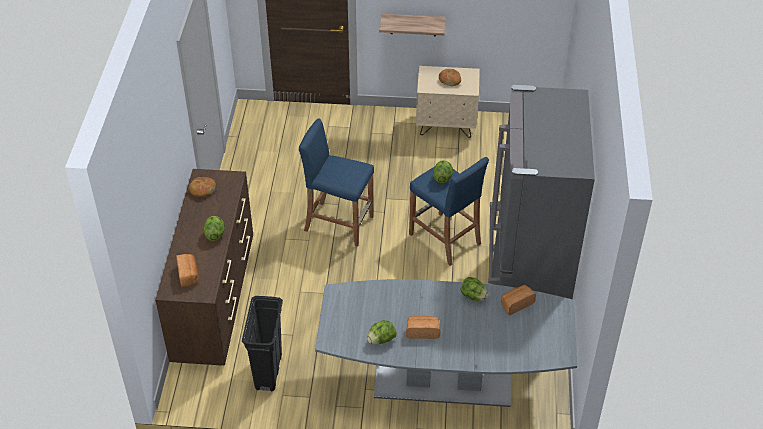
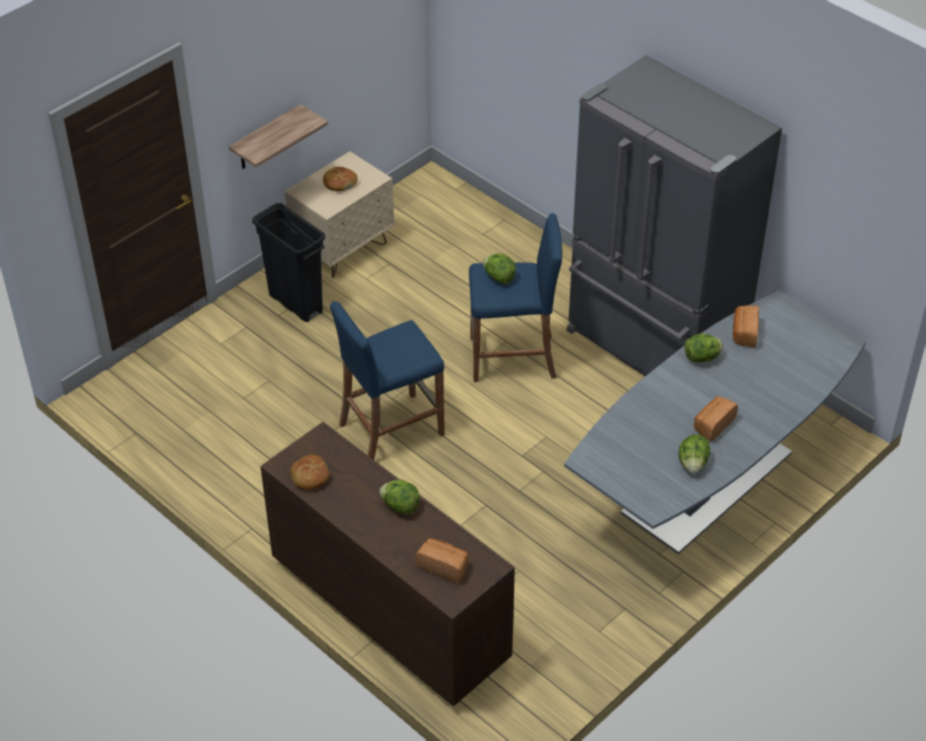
camera: 50 degrees left, 0 degrees up
(268, 372) = (553, 624): black trash can -> black trash can (296, 304)

